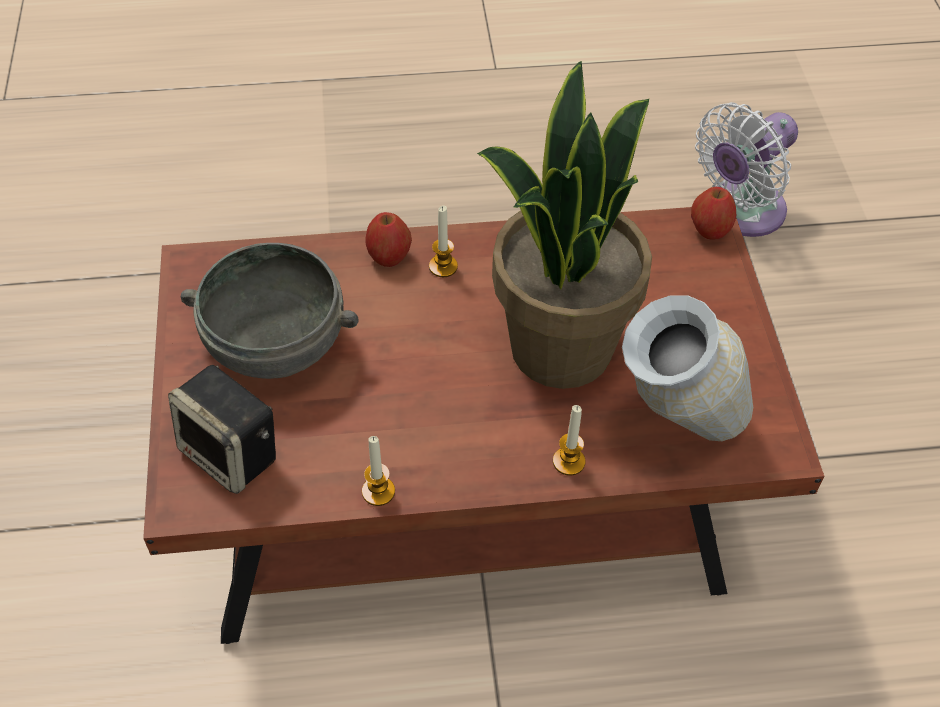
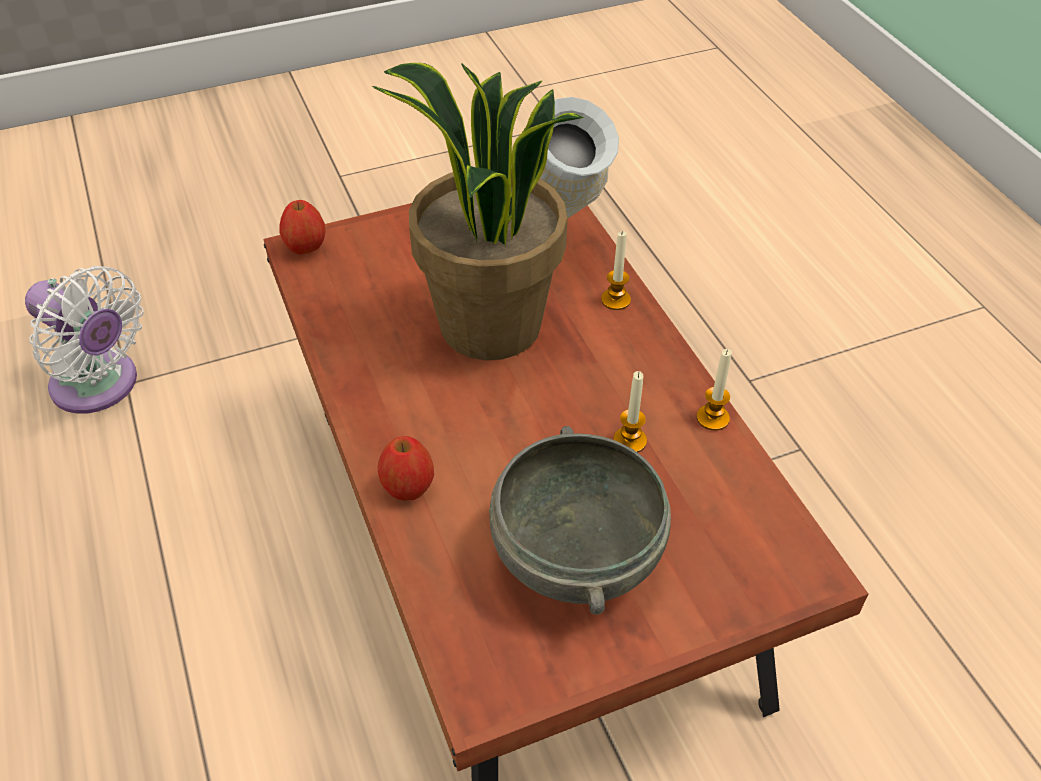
camera: 105 degrees left, 5 degrees down
(232, 454) = (733, 548): speaker -> none
(443, 266) = (409, 435): candle -> candle (630, 441)

